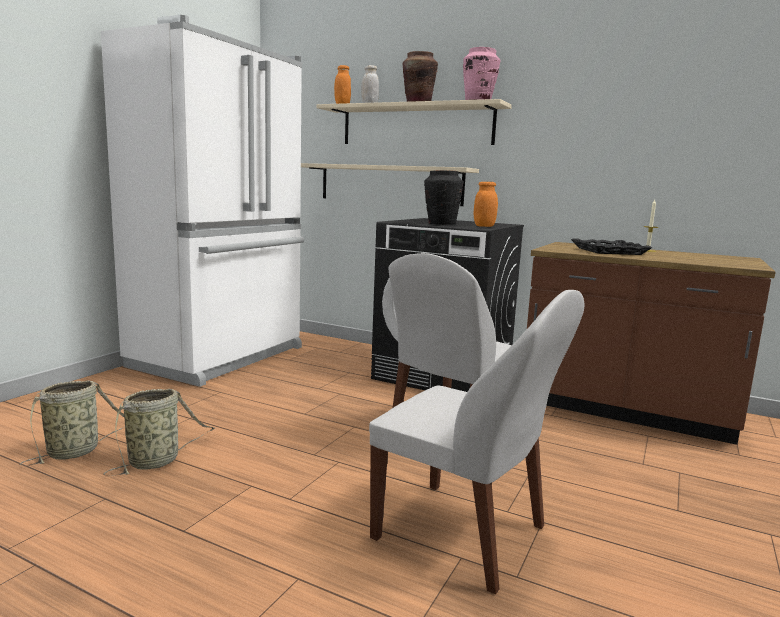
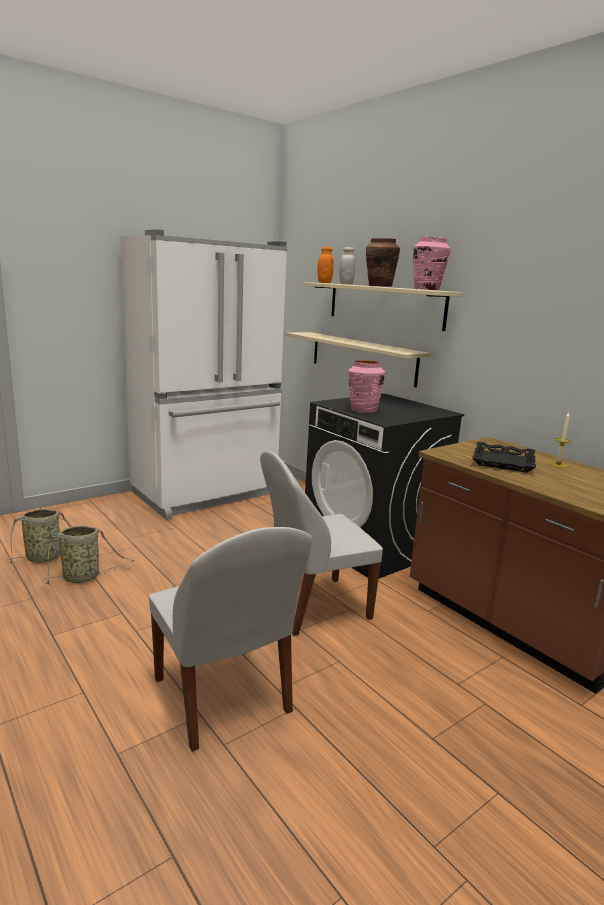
camera: 25 degrees right, 5 degrees up
(441, 224) = (363, 410): black vase -> pink vase
(484, 226) = (401, 417): orange jar -> none

